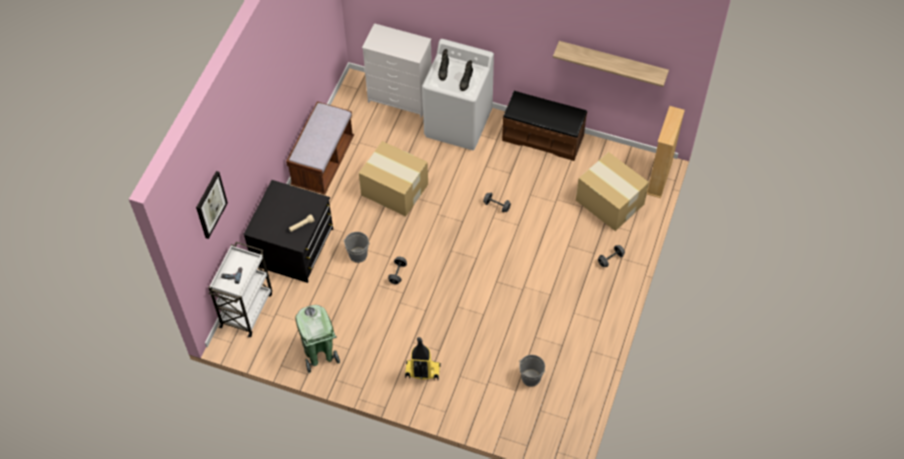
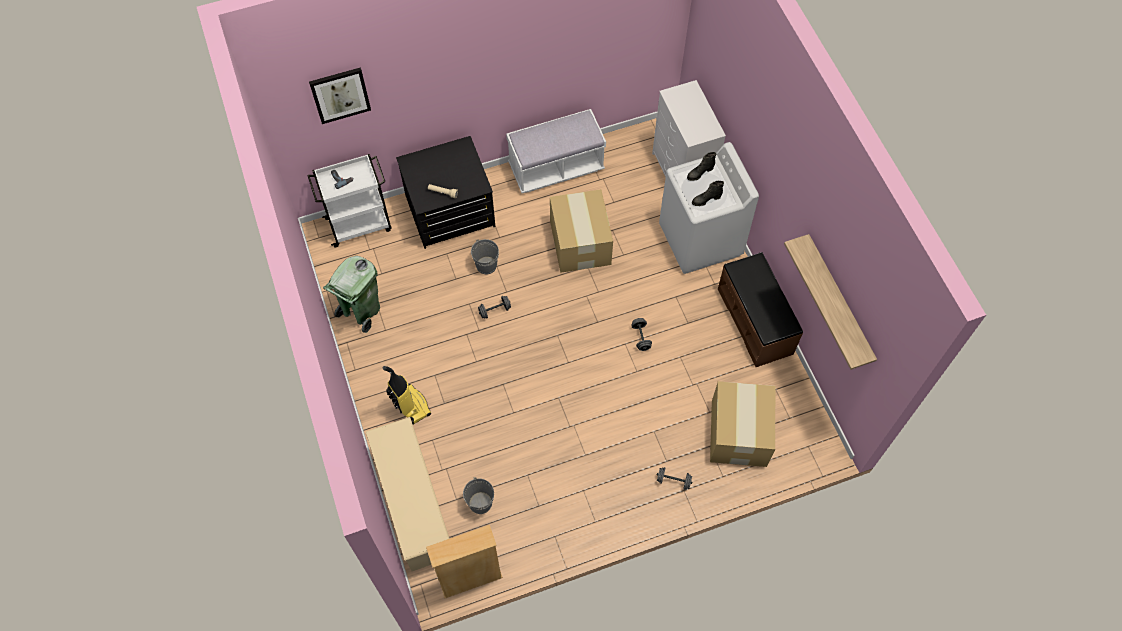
camera: 50 degrees right, 5 degrees up
(323, 162) = (556, 168): brown bench -> white bench
(498, 418) = (414, 505): none -> beige shoe rack
(659, 178) = (810, 459): beige bookcase -> beige bookcase (470, 579)

